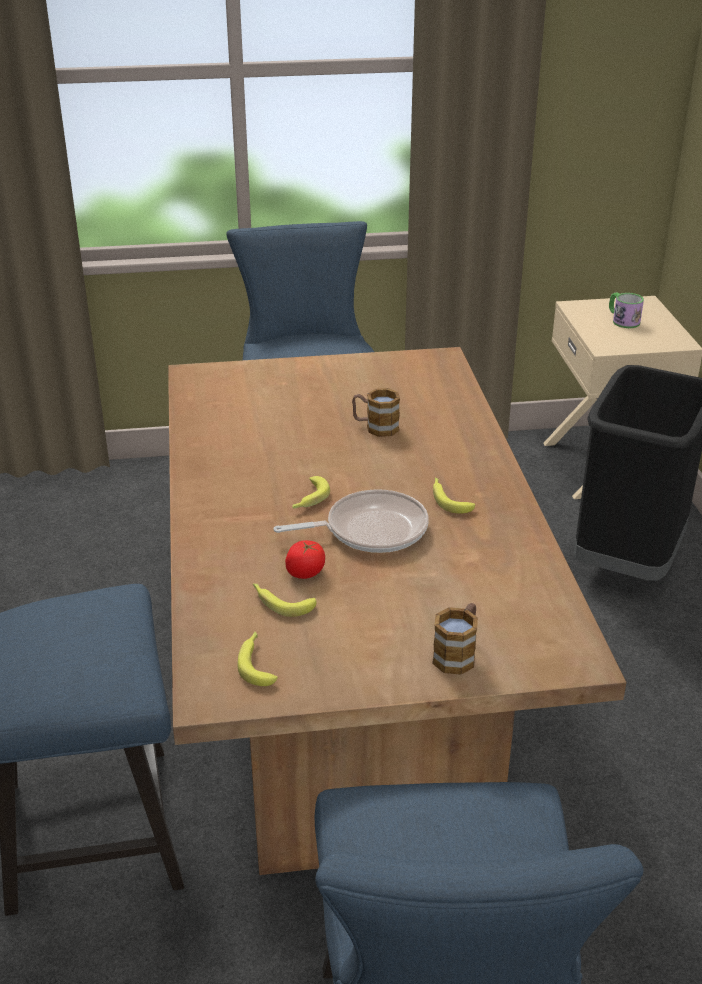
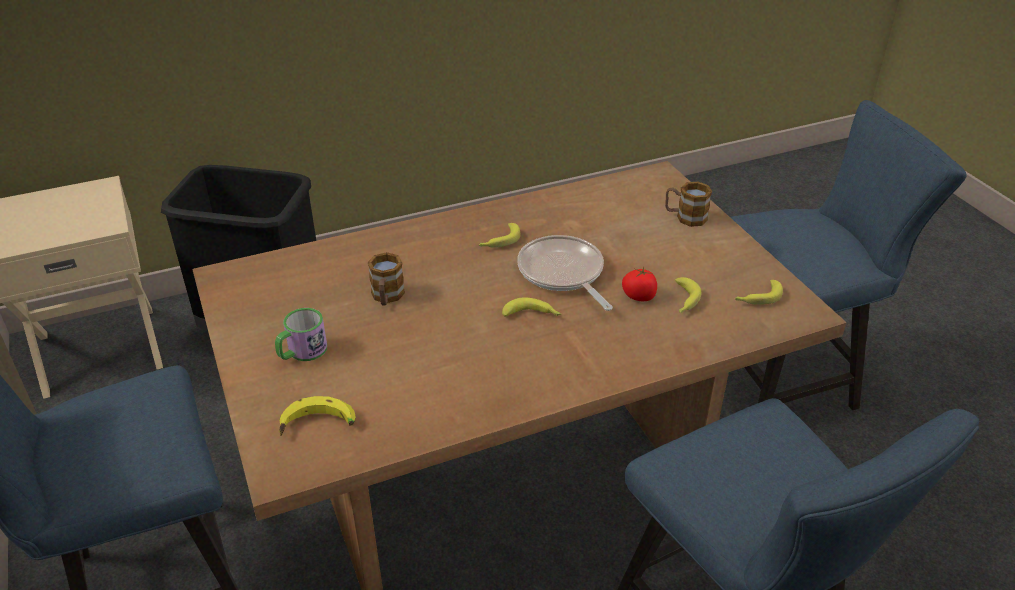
camera: 105 degrees left, 5 degrees up
(227, 388) = (318, 426): none -> banana
(622, 320) = (42, 218): mug -> mug (302, 352)

